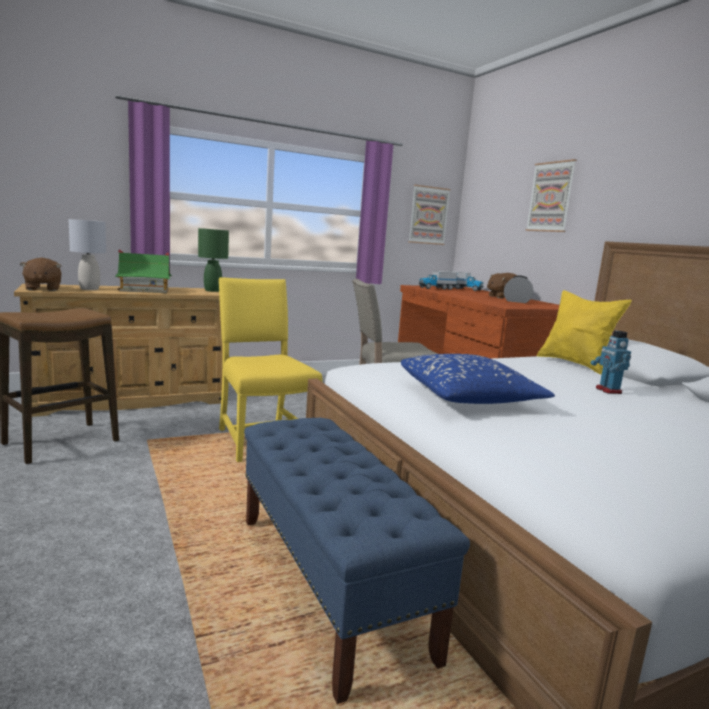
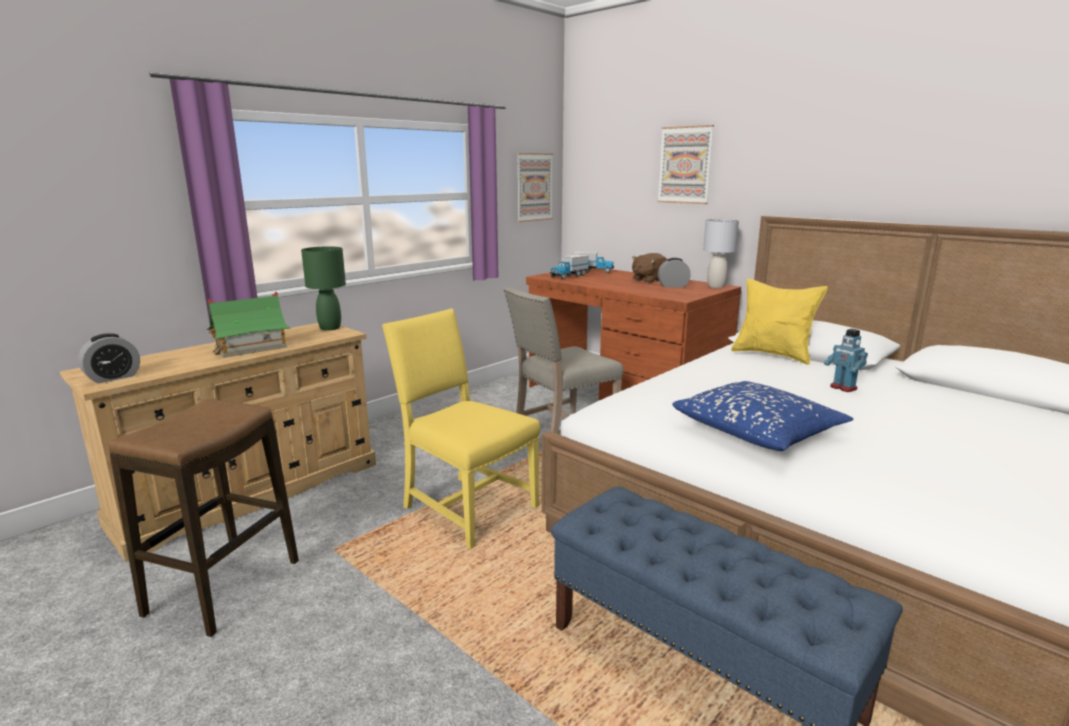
camera: 20 degrees left, 5 degrees up
(42, 289) = (113, 377): brown plush toy -> alarm clock
(89, 289) = (177, 362): grey table lamp -> grey table lamp (715, 286)

